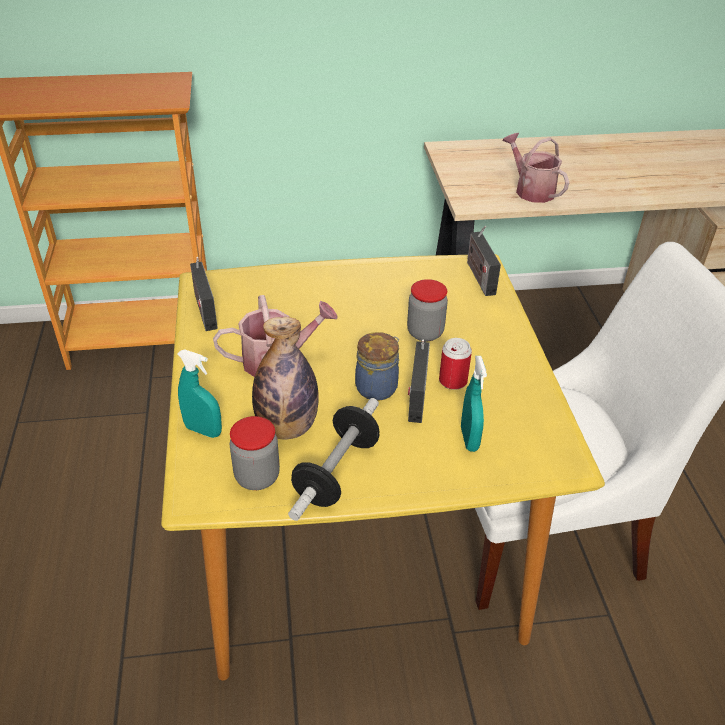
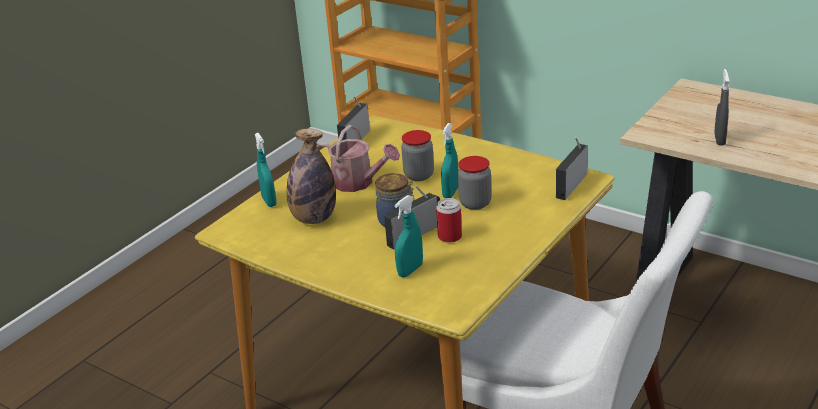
camera: 45 degrees right, 10 degrees down
(257, 477) = (265, 235): jar -> jar (419, 175)
(336, 472) = (308, 251): dumbbell -> none
(387, 331) = (450, 193): none -> turquoise spray bottle
(531, 190) = (719, 140): watering can -> grey spray bottle

